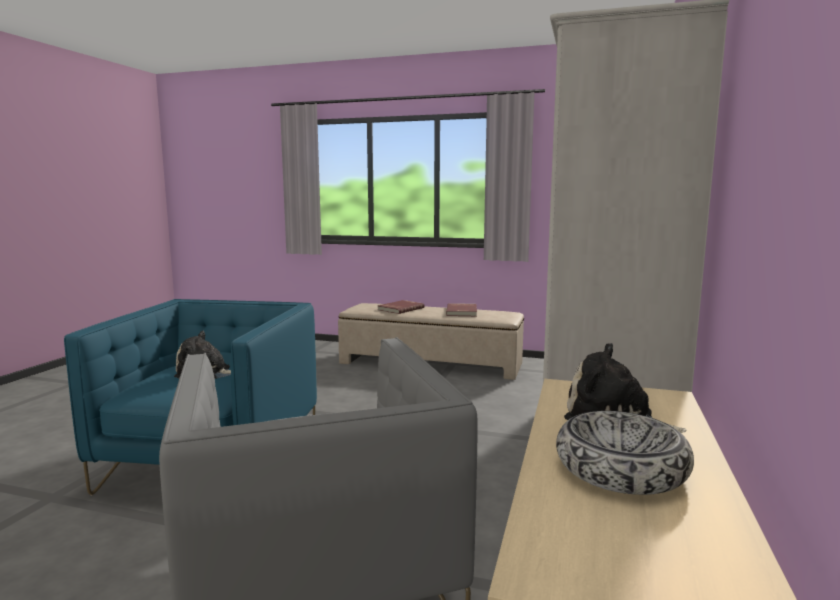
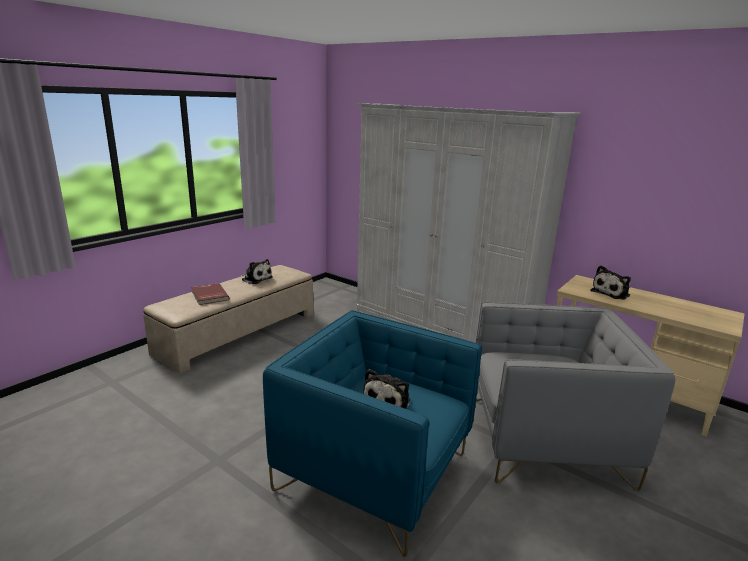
camera: 70 degrees left, 10 degrees up
(462, 312) = (256, 279): red book -> plush toy
(620, 469) = (656, 304): bowl -> none

